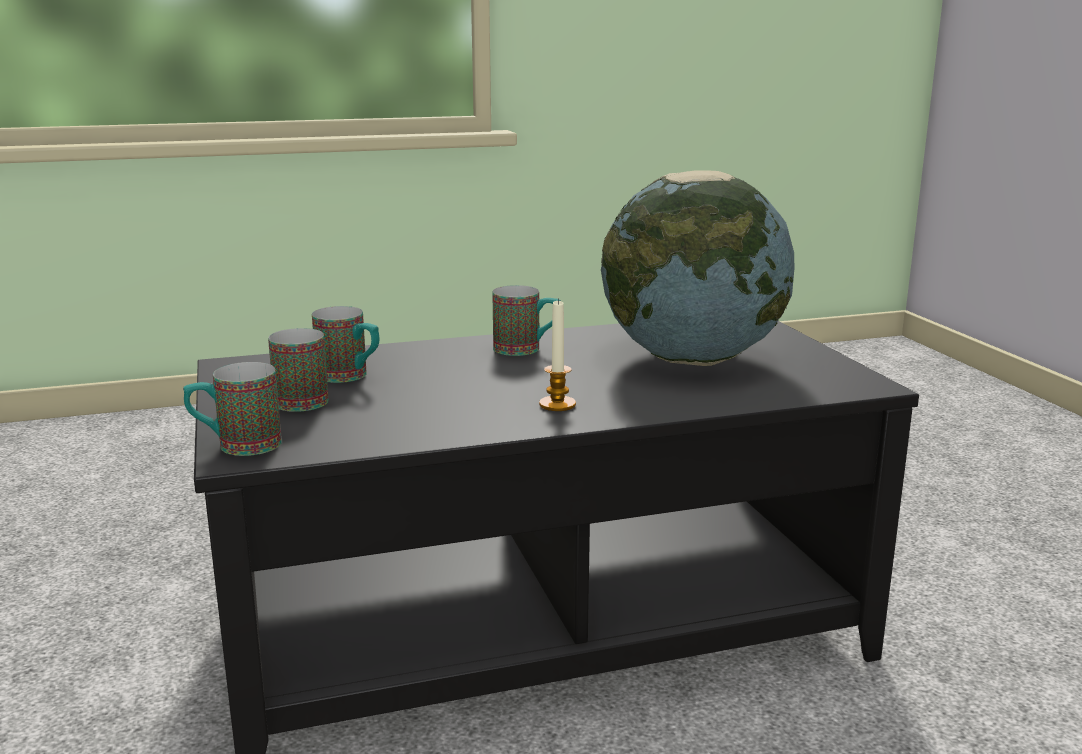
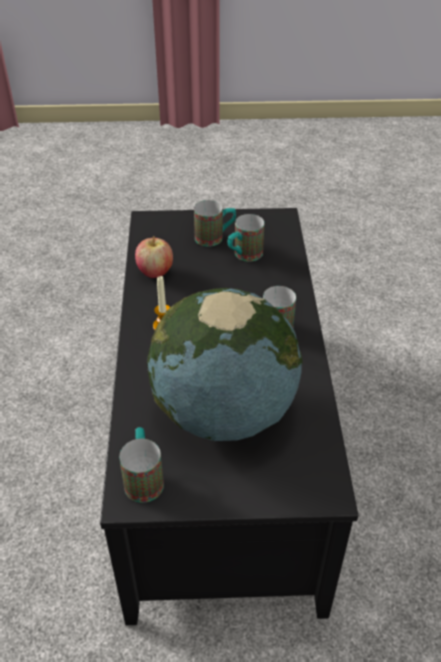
camera: 105 degrees right, 25 degrees up
(236, 446) = (158, 220): mug -> mug (143, 477)
(417, 427) = (155, 272): none -> apple

